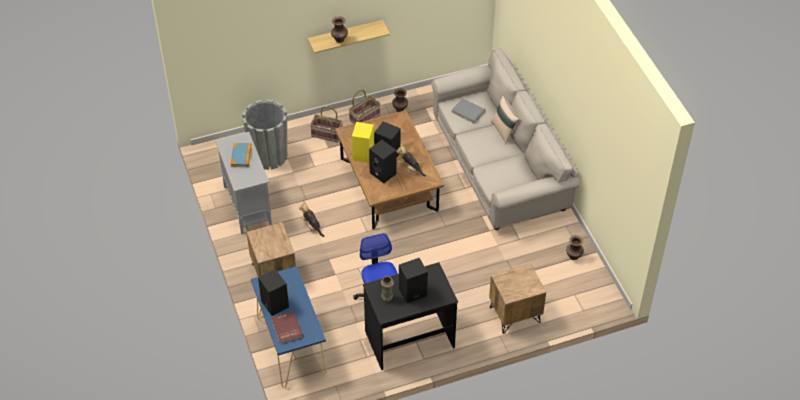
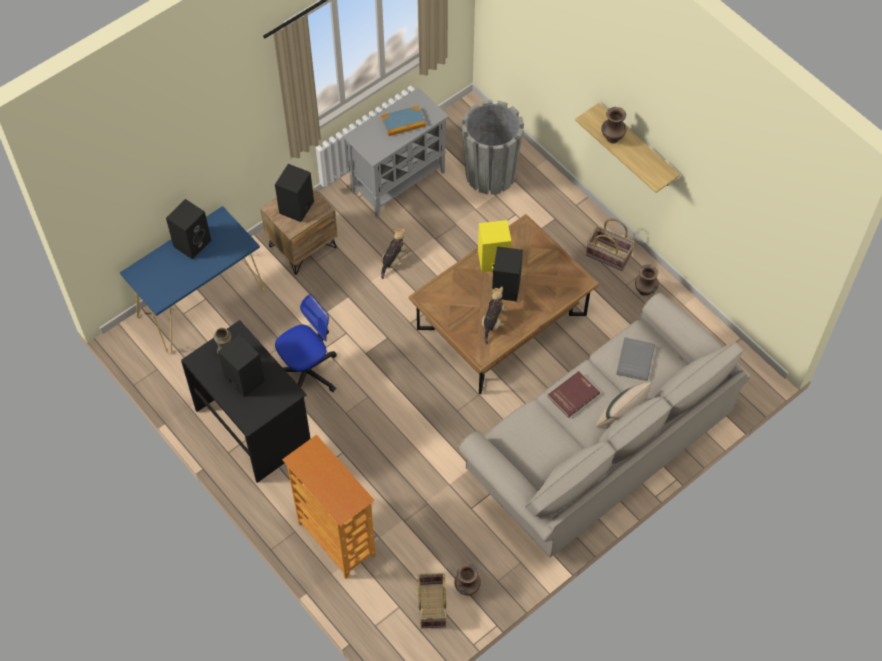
camera: 70 degrees right, 10 degrees up
(286, 328) = (159, 268): red book -> red book (572, 395)
(326, 134) = (557, 223): basket -> basket (431, 605)
(383, 173) = (470, 294): black speaker -> black speaker (297, 208)
(515, 315) = (336, 540): brown nightstand -> bookcase

